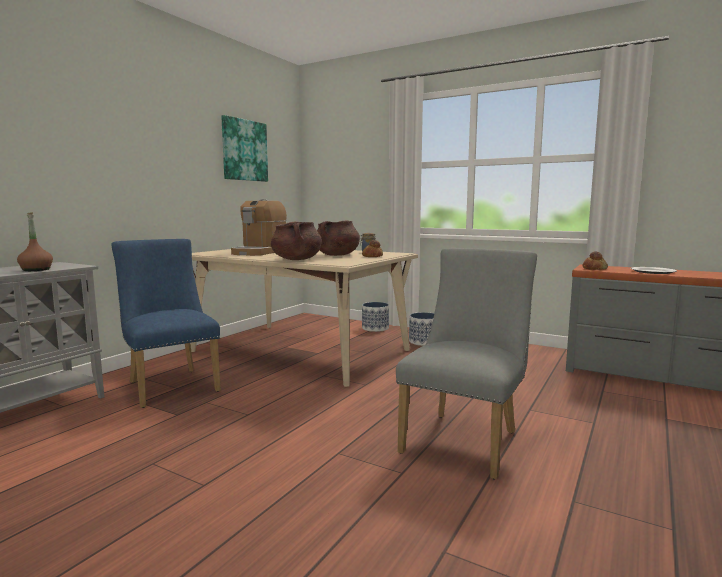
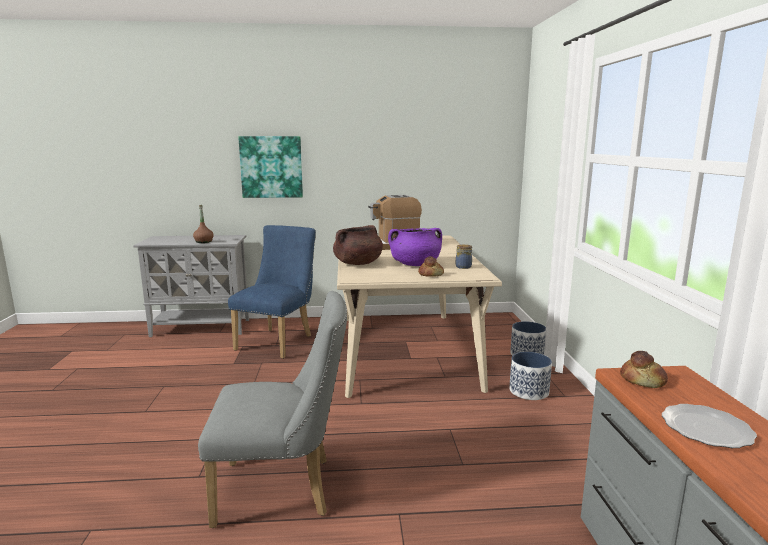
camera: 55 degrees right, 5 degrees up
(244, 150) = (433, 138): picture -> picture (271, 167)
(336, 255) = (415, 264): brown cooking pot -> purple cooking pot

